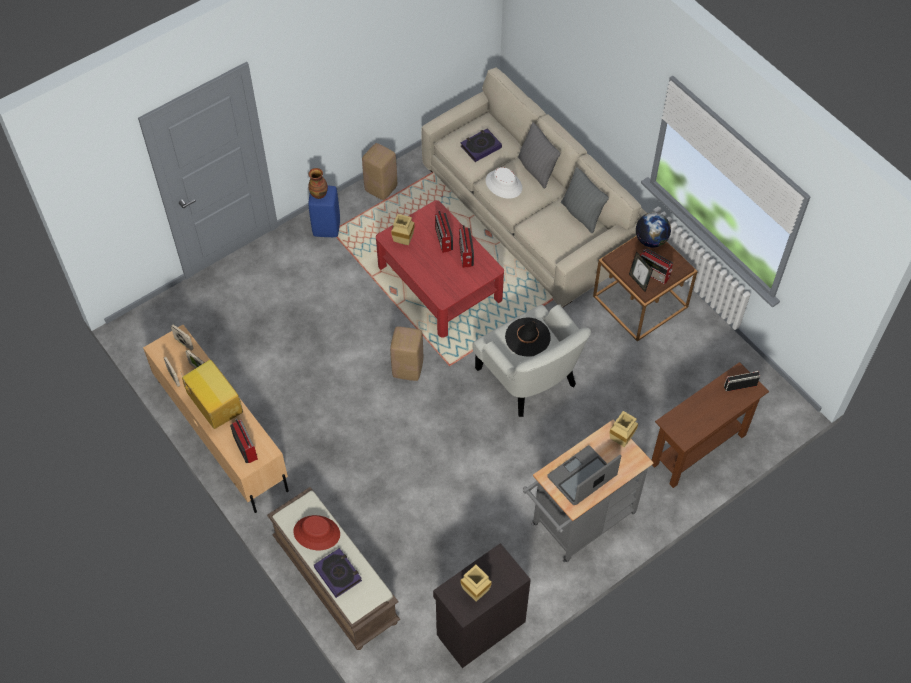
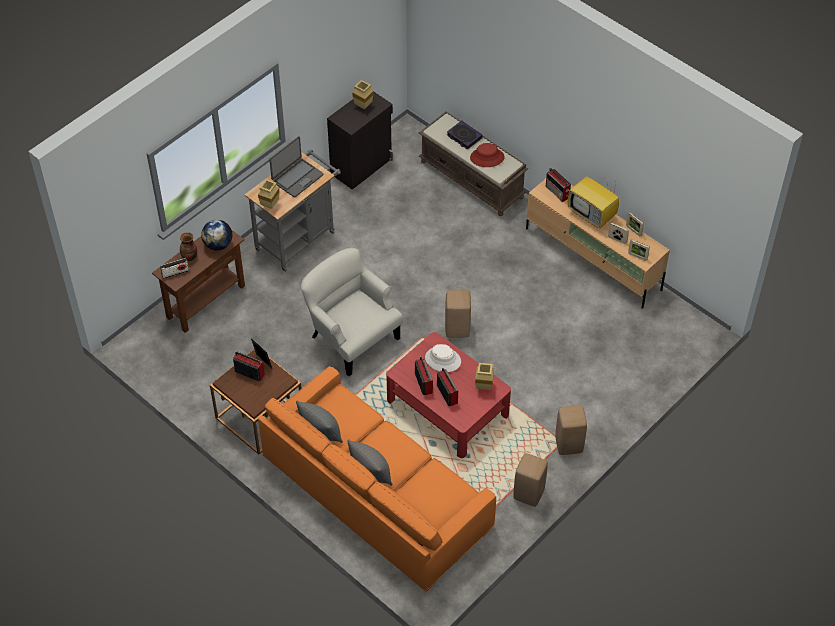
camera: 170 degrees right, 5 degrees down
(319, 194) = (575, 414): vase -> vase (189, 257)
(327, 227) = (568, 445): blue stool -> beige stool
(480, 147) = (431, 490): book -> none
(504, 184) = (400, 452): white hat -> white hat (443, 360)
(527, 337) = (355, 317): black hat -> none
(528, 212) = (376, 491): beige sofa -> orange sofa
(651, 240) = (253, 403): globe -> globe (218, 245)

